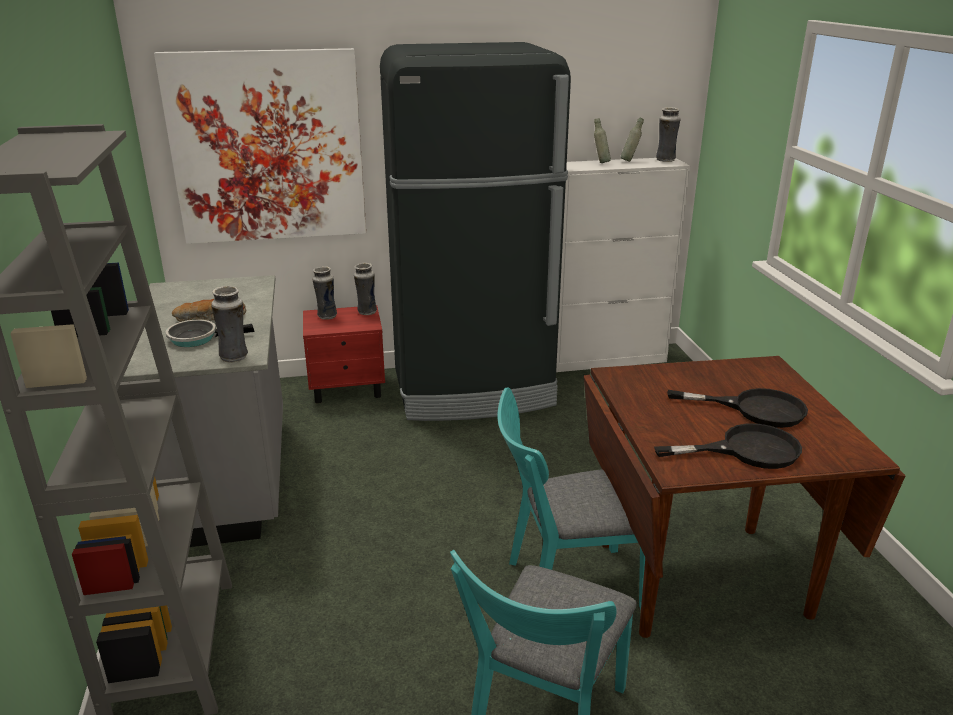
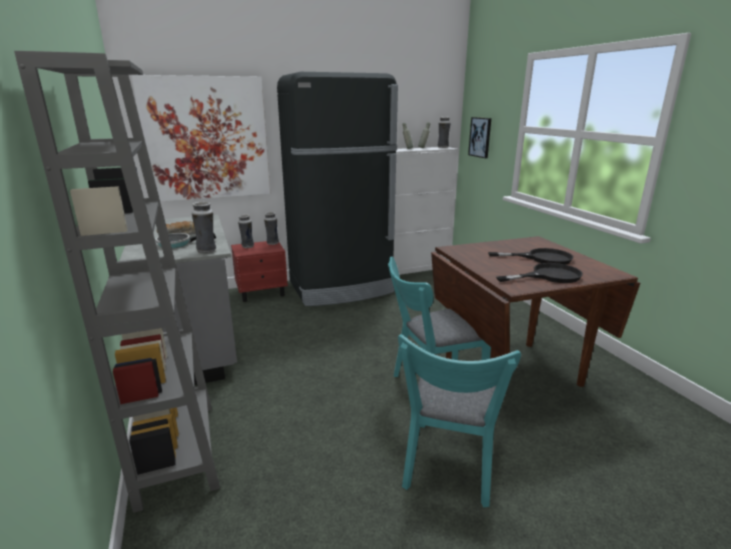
camera: 10 degrees left, 5 degrees down
(730, 148) = (480, 137): none -> picture

